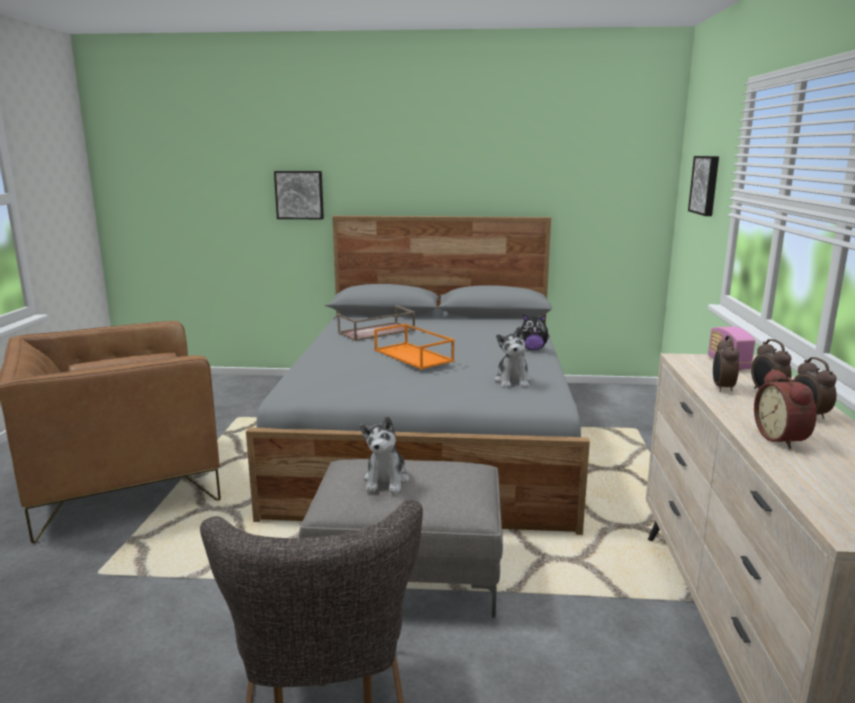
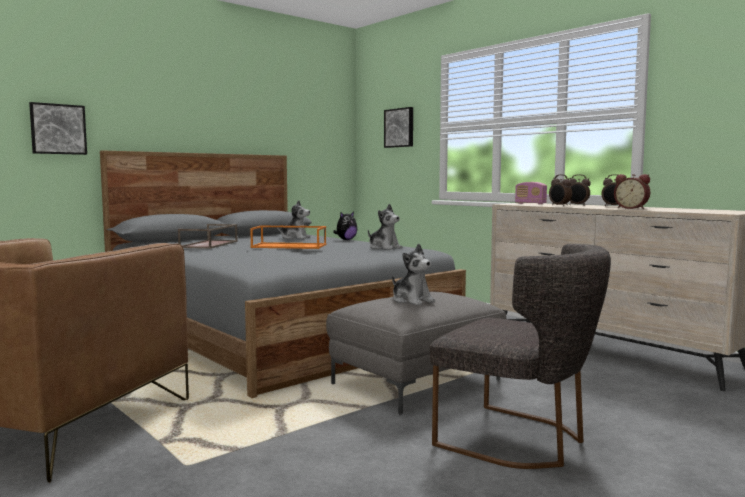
camera: 45 degrees left, 10 degrees down
(494, 332) = (294, 238): none -> plush toy

